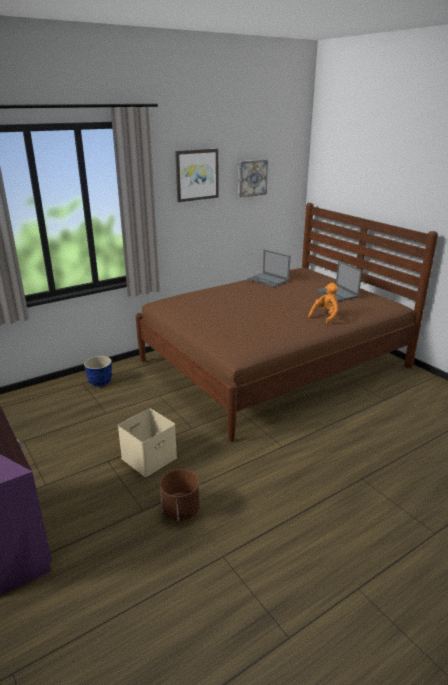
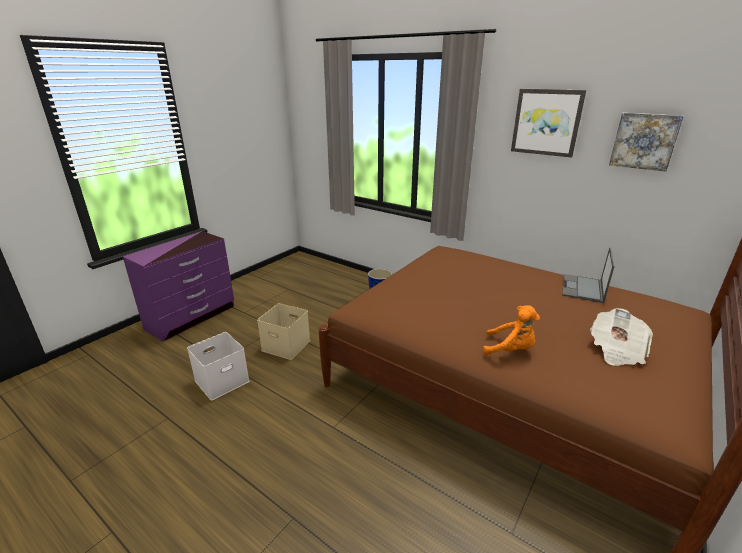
camera: 70 degrees right, 0 degrees up
(180, 510) = (222, 380): brown planter -> white storage box
(337, 293) = (616, 350): laptop -> newspaper

